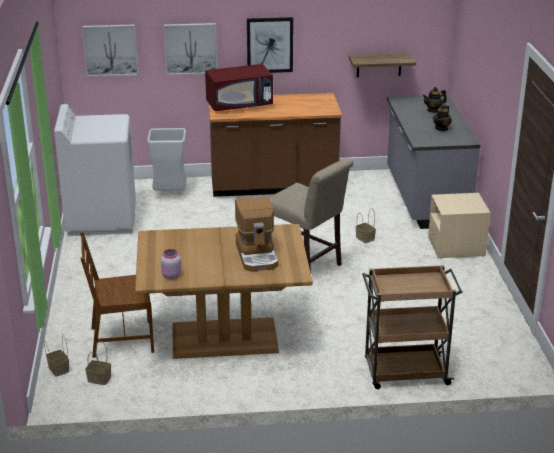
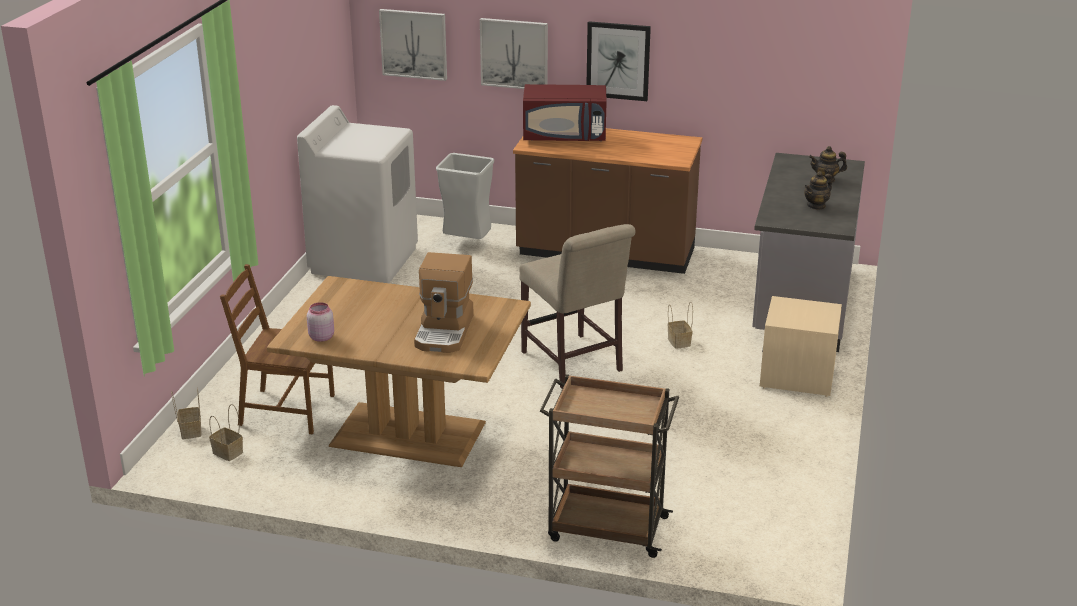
camera: 20 degrees right, 0 degrees up
(379, 65) = (769, 106): shelf -> none

